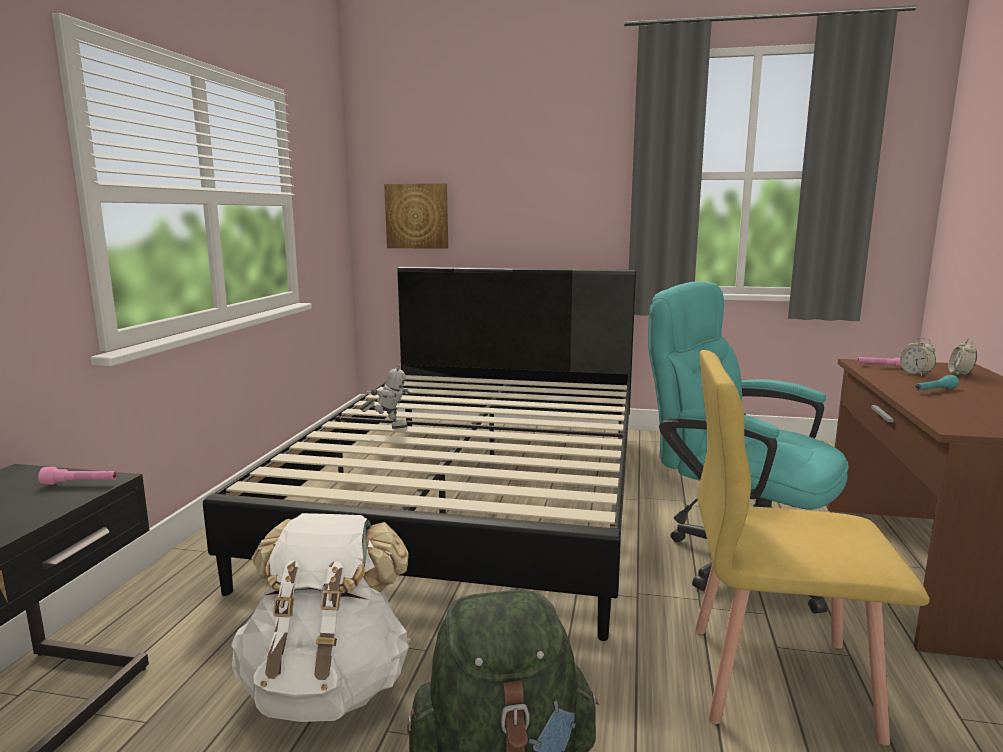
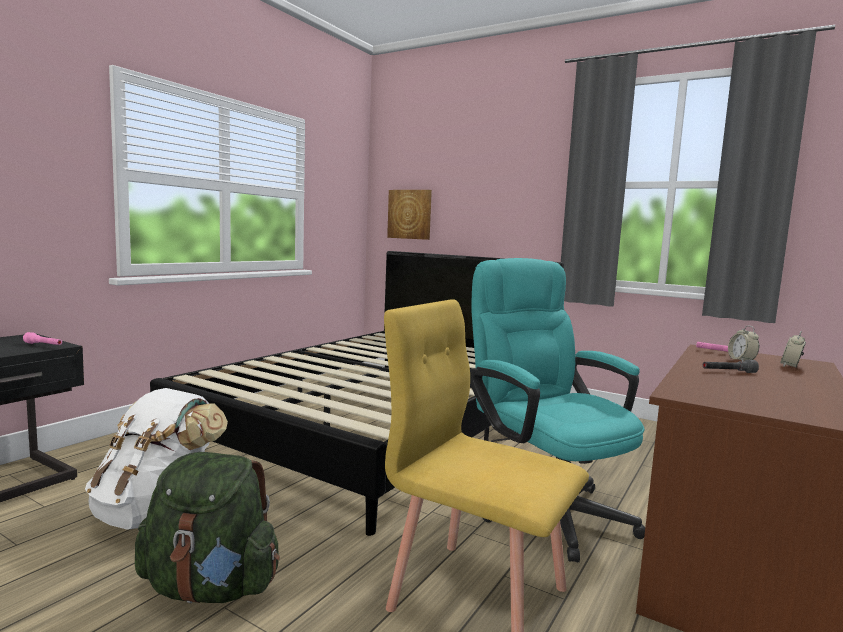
camera: 20 degrees right, 5 degrees down
(388, 427) = (323, 360): toy robot -> none
(934, 390) = (728, 372): turquoise flashlight -> grey flashlight

